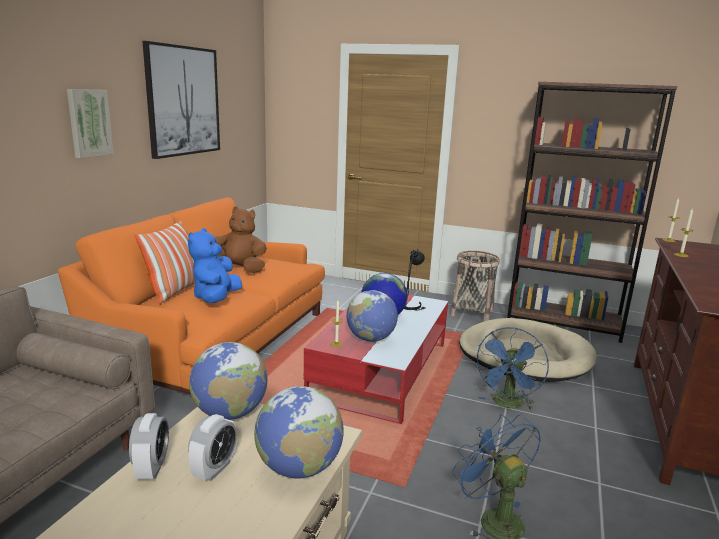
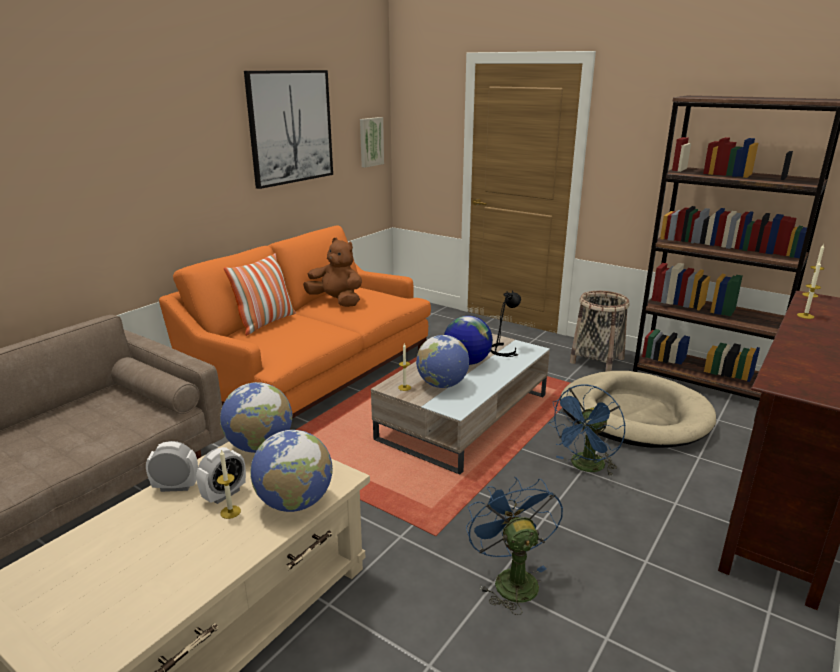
camera: 15 degrees right, 5 degrees up
(89, 123) = (188, 158): picture -> picture (370, 142)
(152, 468) = (176, 487): alarm clock -> alarm clock turned 105 degrees counterclockwise
(216, 298) = (300, 332): blue plush toy -> none
(231, 488) = (230, 512): none -> candle
(381, 370) = (464, 417): red coffee table -> beige coffee table

